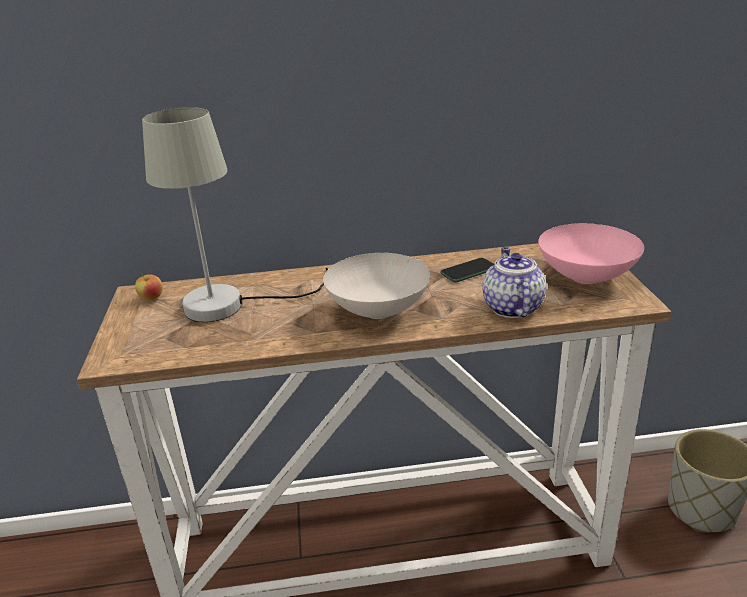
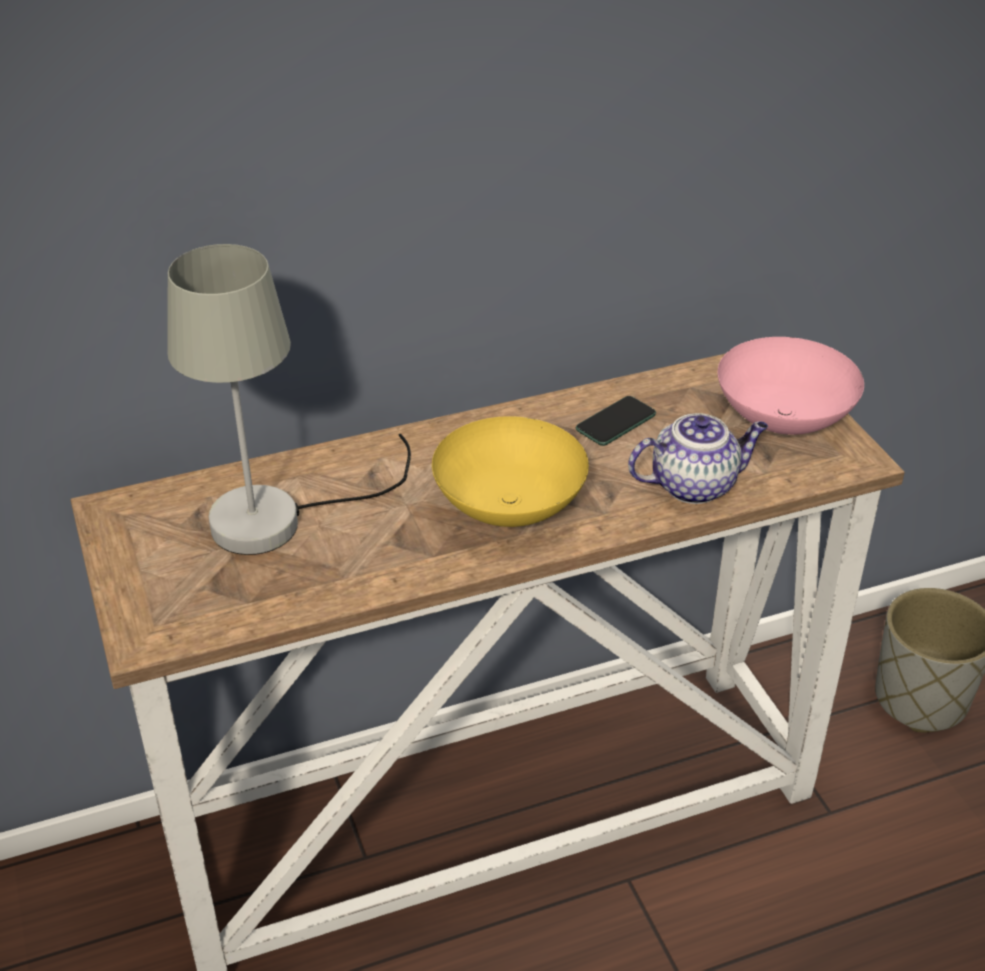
camera: 15 degrees left, 10 degrees up
(151, 298) = (143, 517): apple -> none
(380, 310) = (512, 507): white bowl -> yellow bowl
(511, 307) = (695, 485): teapot -> teapot turned 90 degrees clockwise

